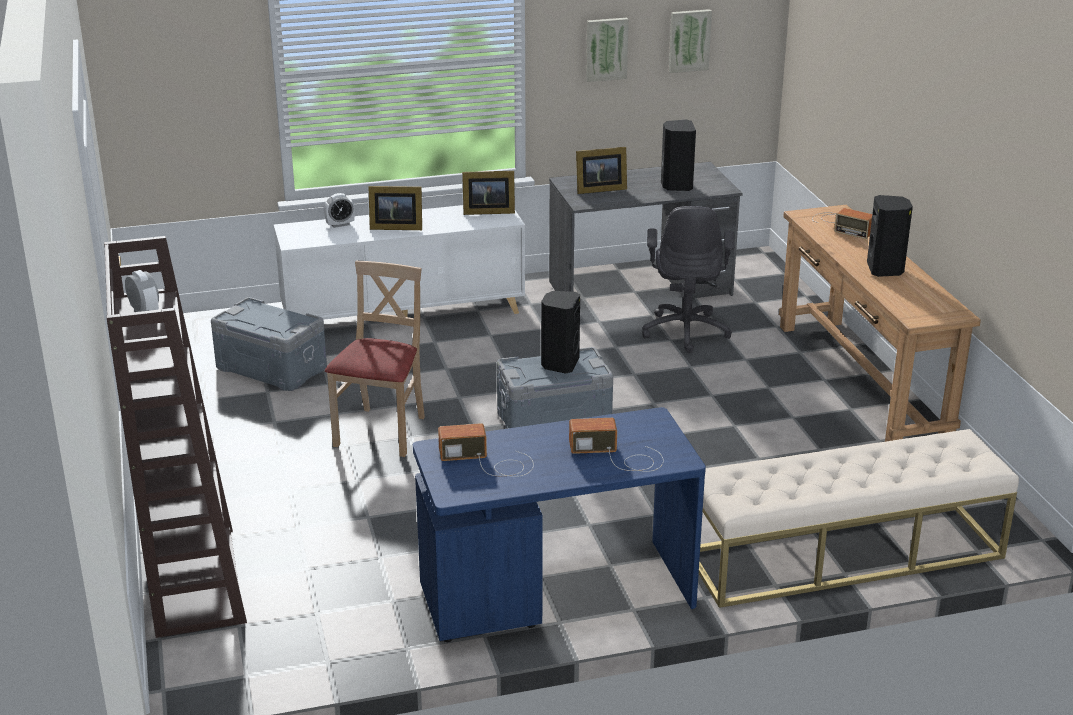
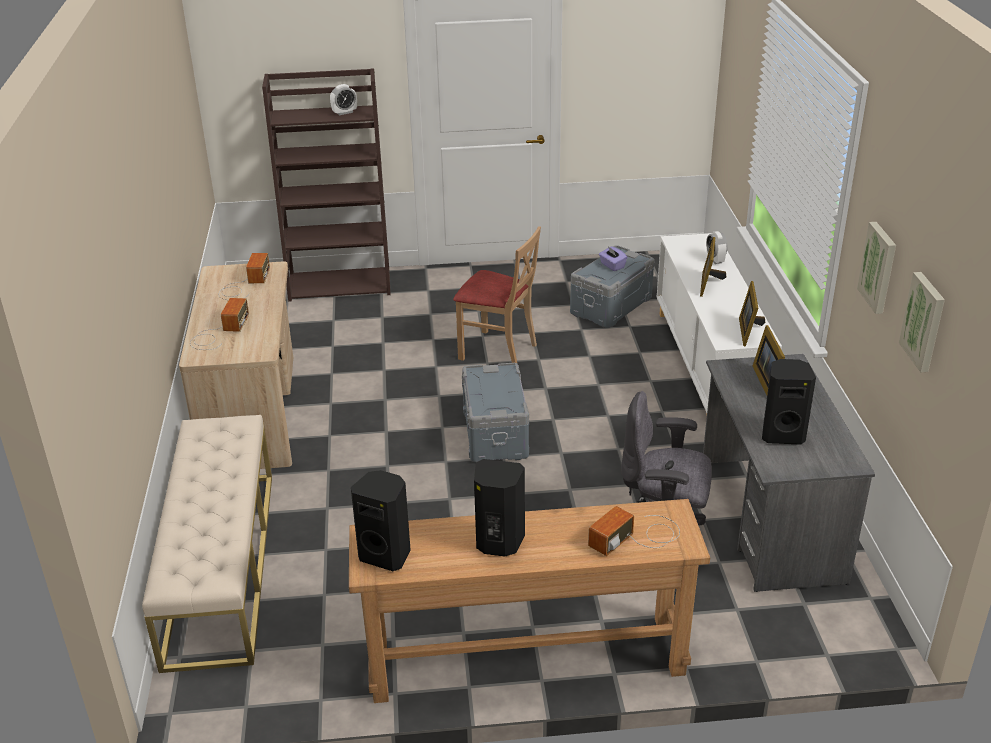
camera: 100 degrees right, 5 degrees up
(264, 320) = (612, 266): none -> purple tissue box
(556, 594) = (252, 412): blue desk -> beige desk
(559, 364) = (501, 393): black speaker -> black speaker (386, 555)

